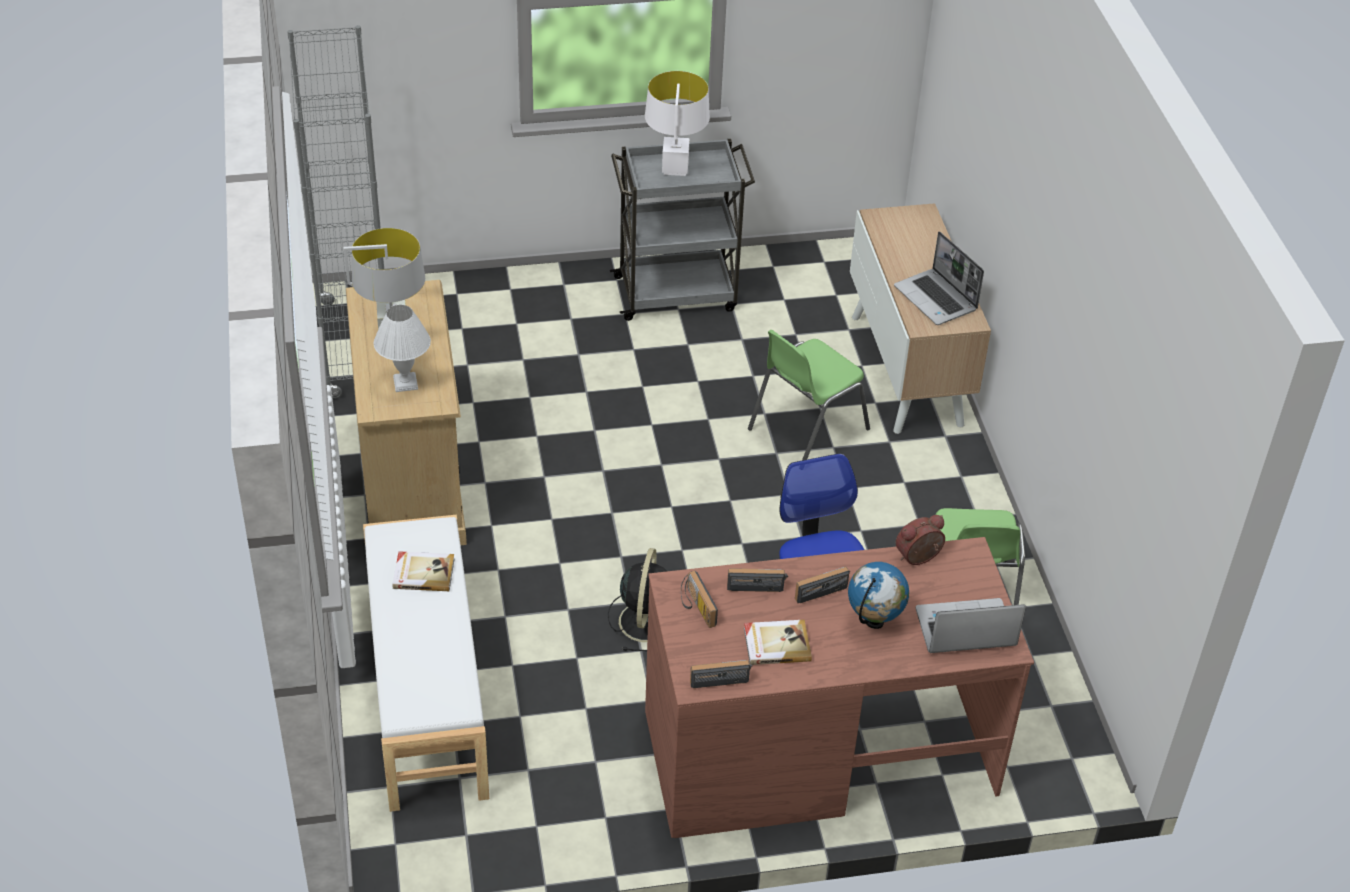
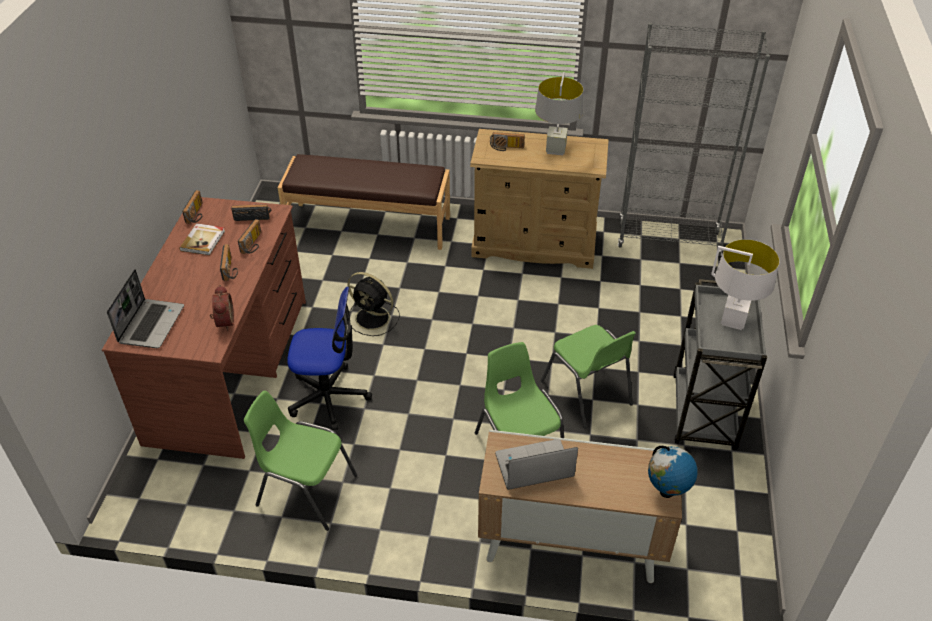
camera: 110 degrees right, 0 degrees up
(405, 383) = (506, 148): white table lamp -> radio
(423, 573) = (395, 179): book -> none
(425, 691) = (369, 225): white bench -> brown bench
(691, 386) = (587, 394): none -> green chair
(874, 622) = (188, 285): globe -> globe (667, 492)

